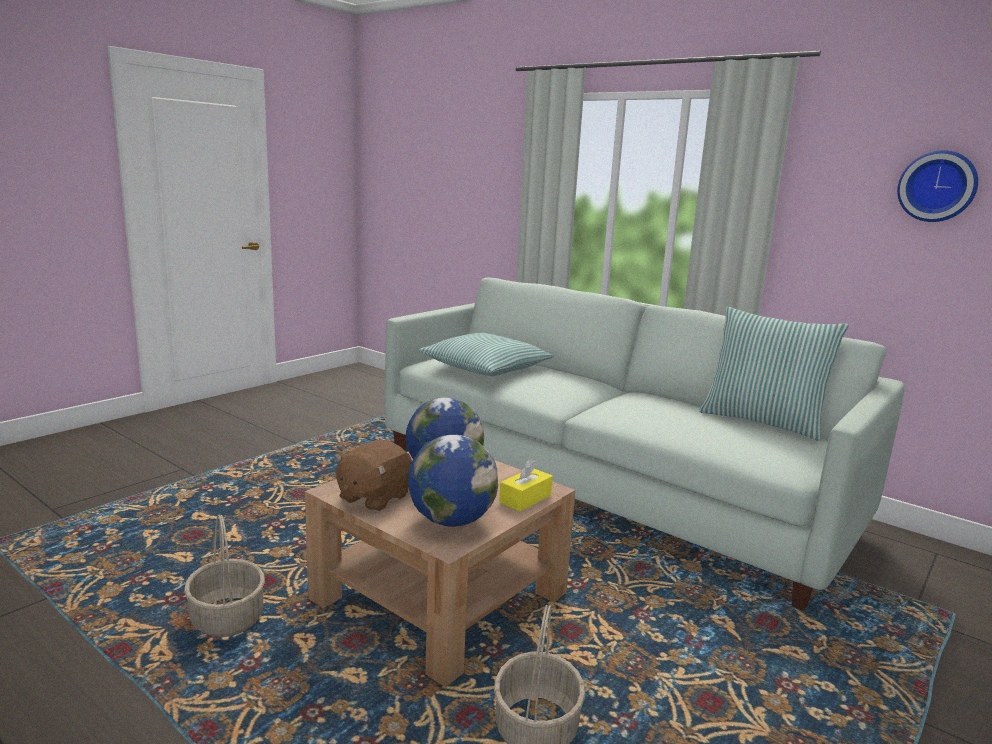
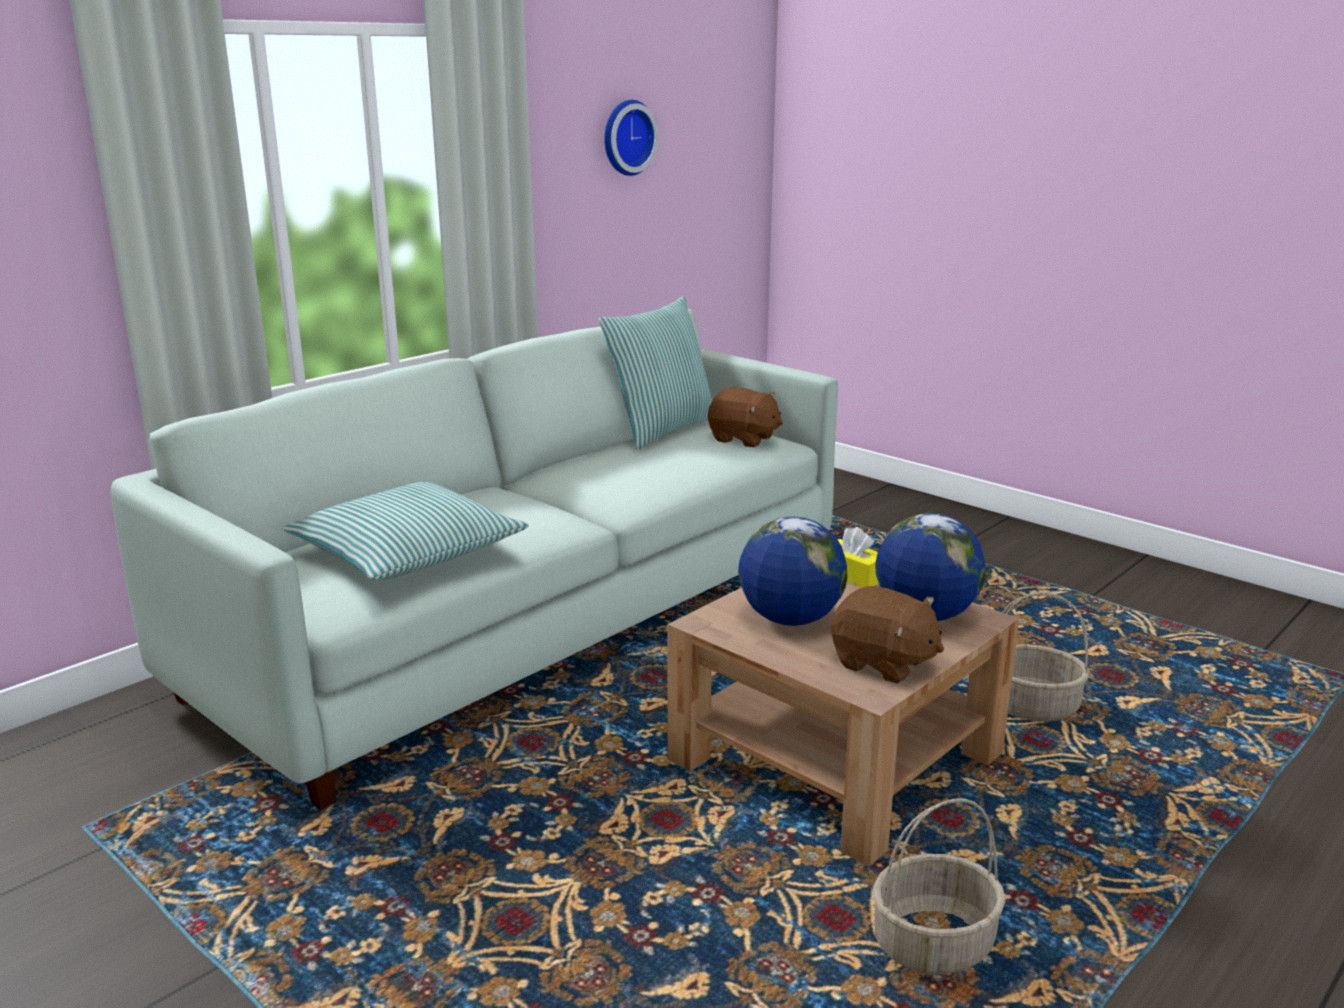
camera: 85 degrees left, 5 degrees up
(768, 448) = (743, 439): none -> brown plush toy

